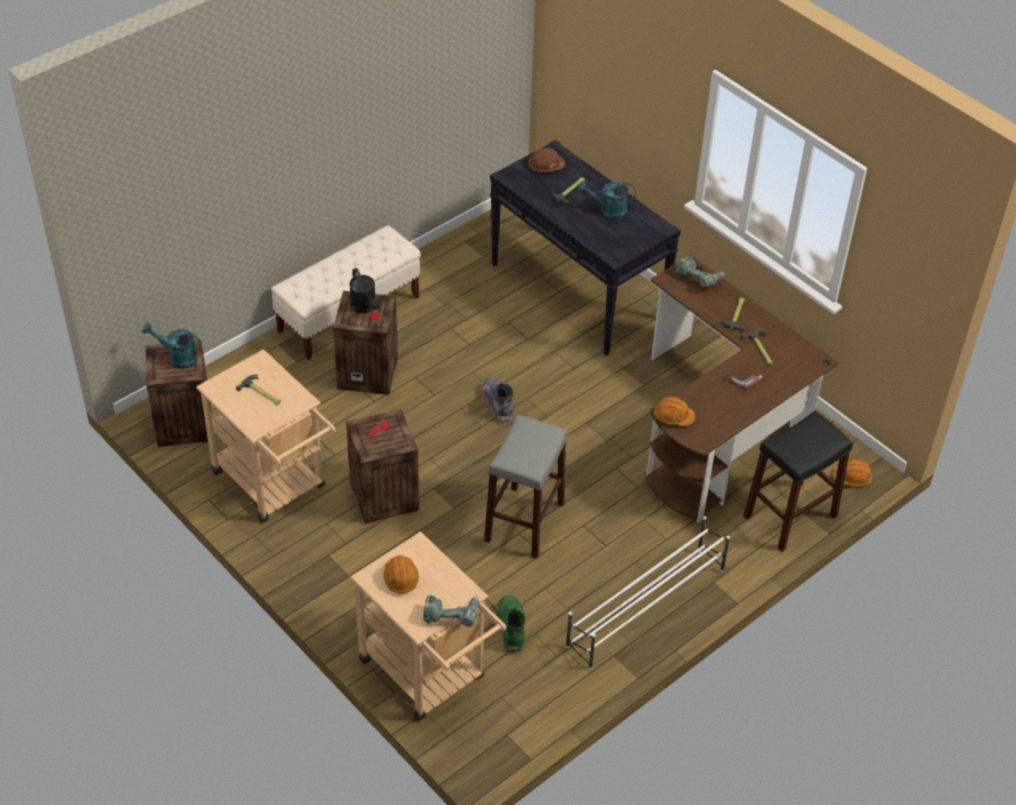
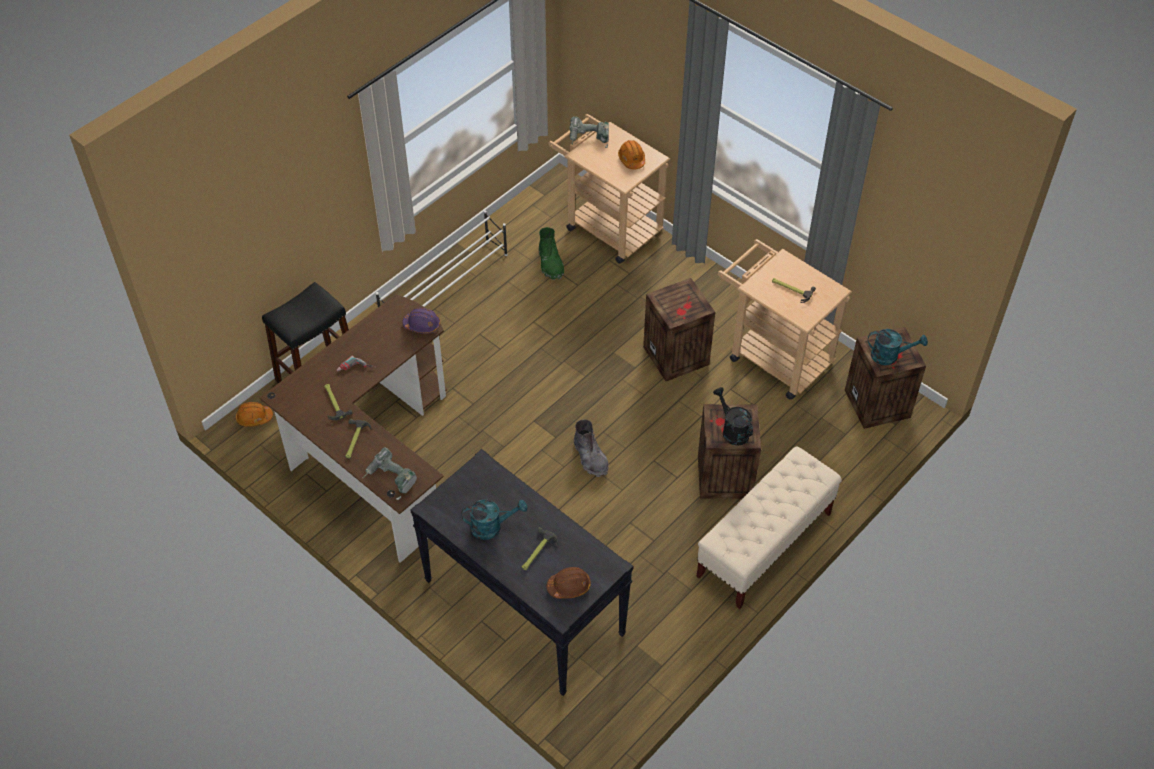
camera: 175 degrees right, 5 degrees up
(524, 521) = (550, 346): grey stool -> none
(673, 417) = (422, 325): orange hard hat -> purple hard hat

